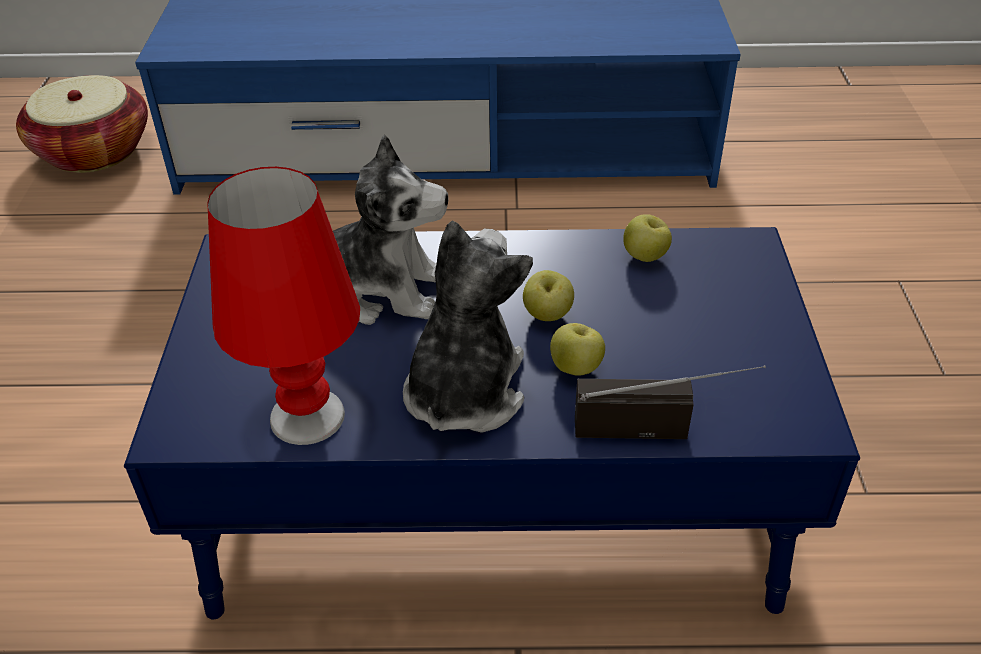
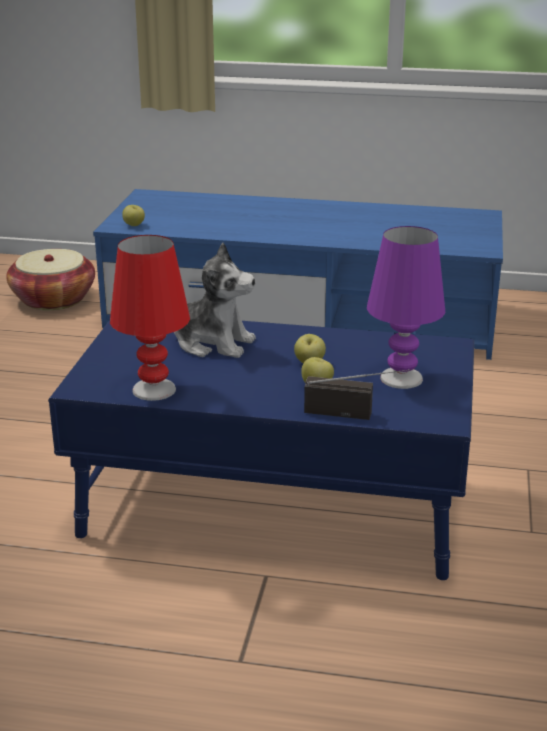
camera: 10 degrees right, 15 degrees down
(464, 391) = (247, 389): plush toy -> none
(645, 256) = (381, 344): apple -> apple (134, 225)
(702, 330) = (401, 378): none -> purple table lamp

